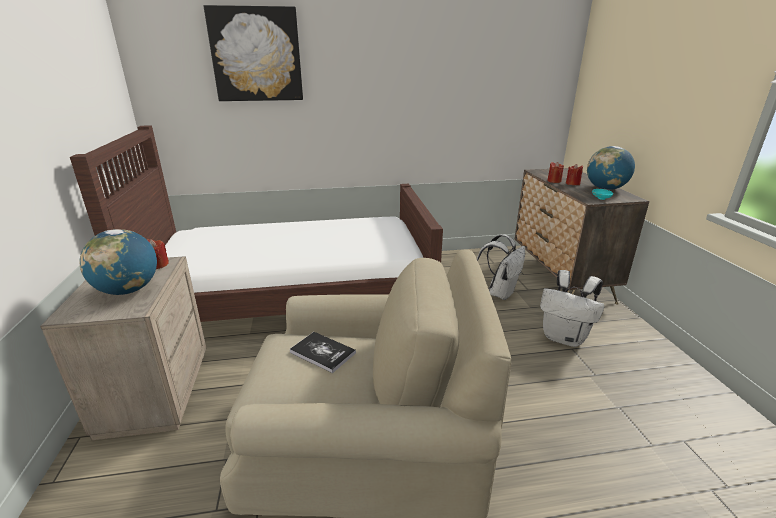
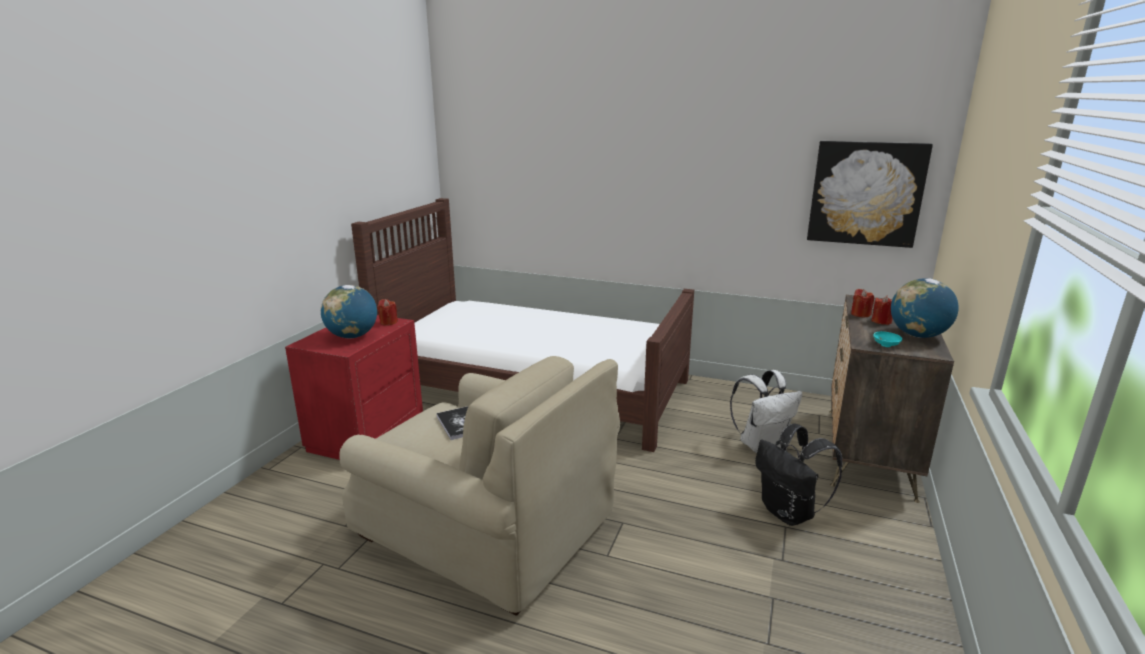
camera: 30 degrees right, 5 degrees down
(154, 393) = (365, 433): beige nightstand -> red nightstand
(256, 55) = (547, 137): picture -> picture (866, 193)
(564, 338) = (789, 513): white backpack -> black backpack

